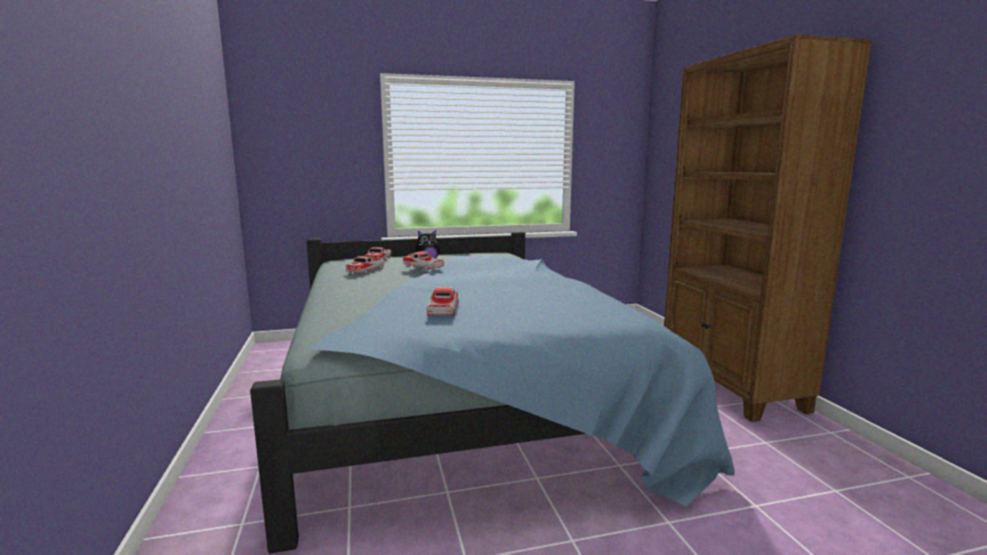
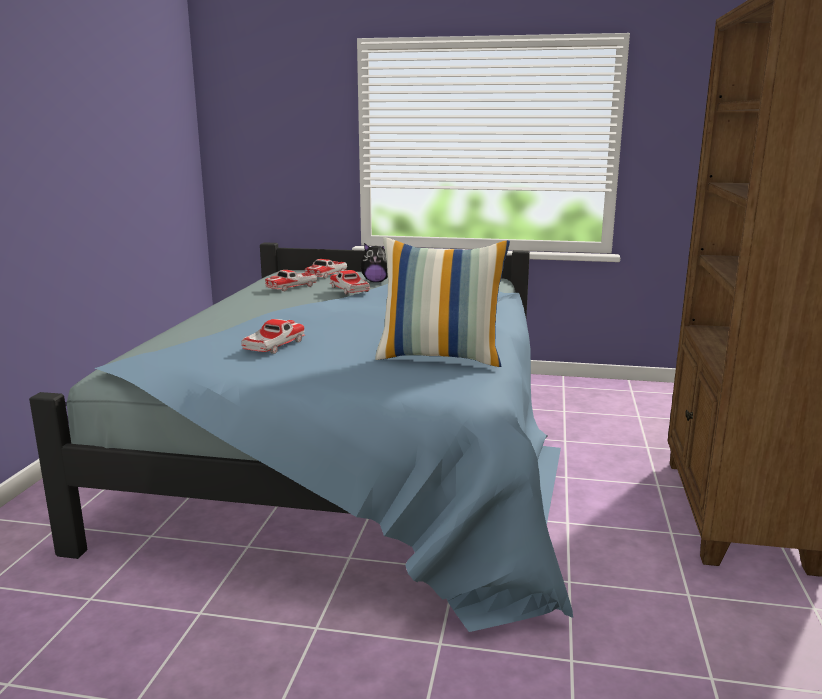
camera: 25 degrees right, 5 degrees up
(580, 302) = (440, 357): none -> pillow

